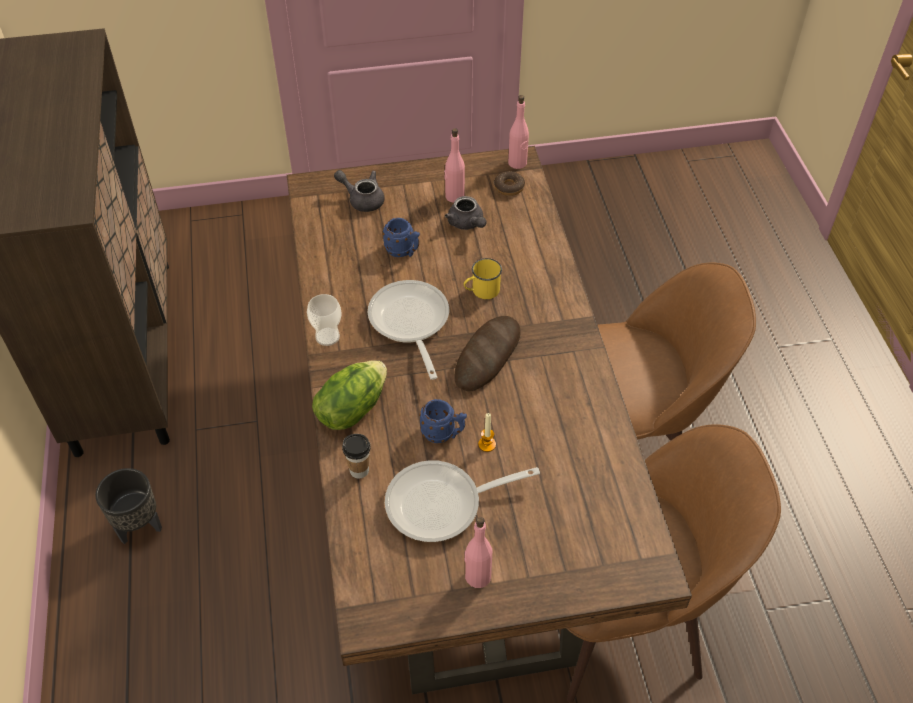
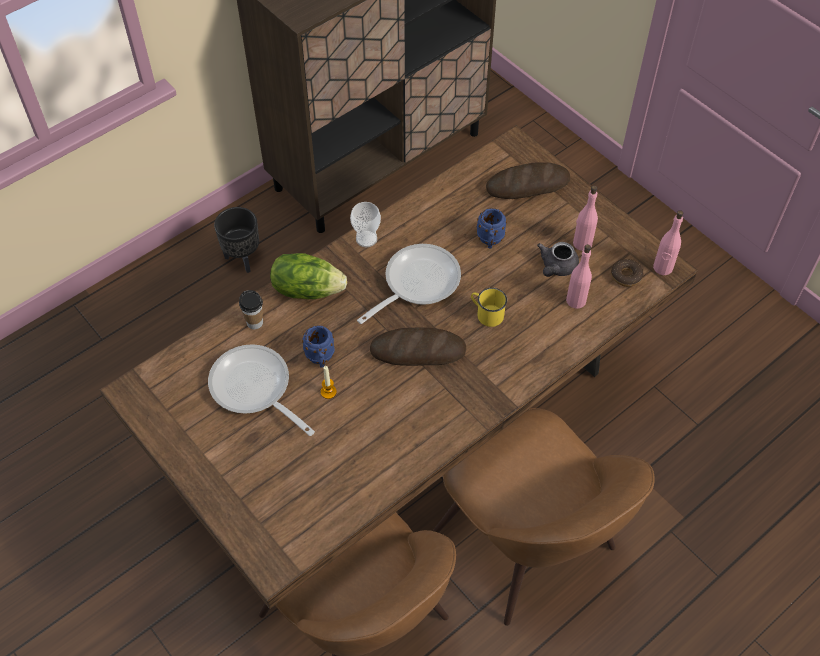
camera: 60 degrees right, 5 degrees up
(362, 199) = (527, 185): grey teapot -> bread
(477, 576) = (204, 442): pink bottle -> pink bottle (576, 300)

